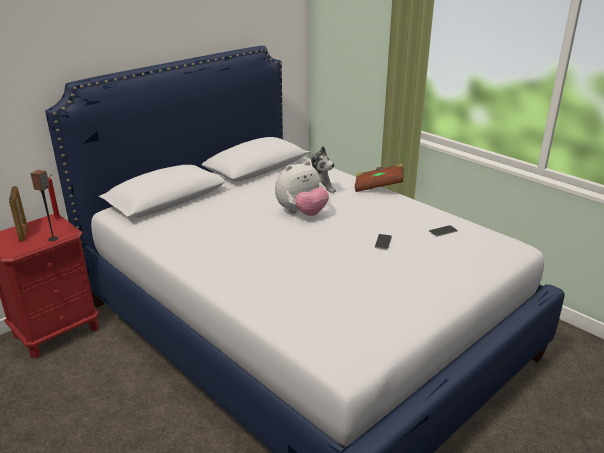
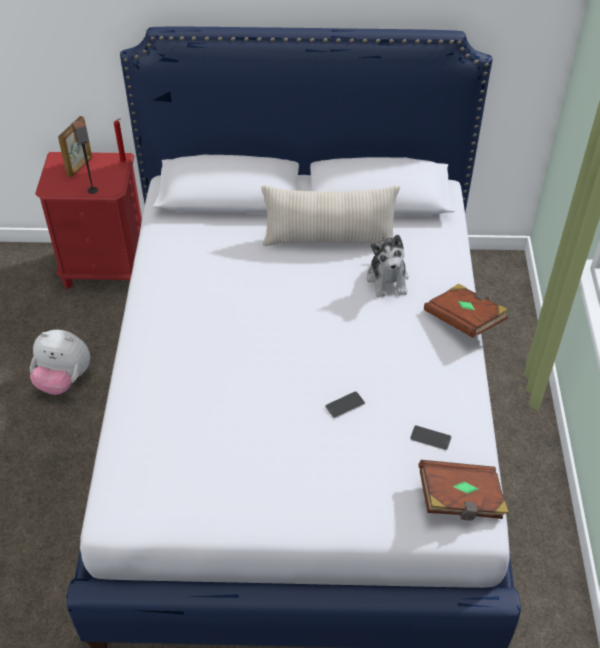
camera: 45 degrees right, 20 degrees up
(258, 190) = (329, 239): none -> beige pillow
(301, 213) = (325, 304): plush toy -> plush toy (64, 380)
(496, 244) = (460, 500): none -> brown book

